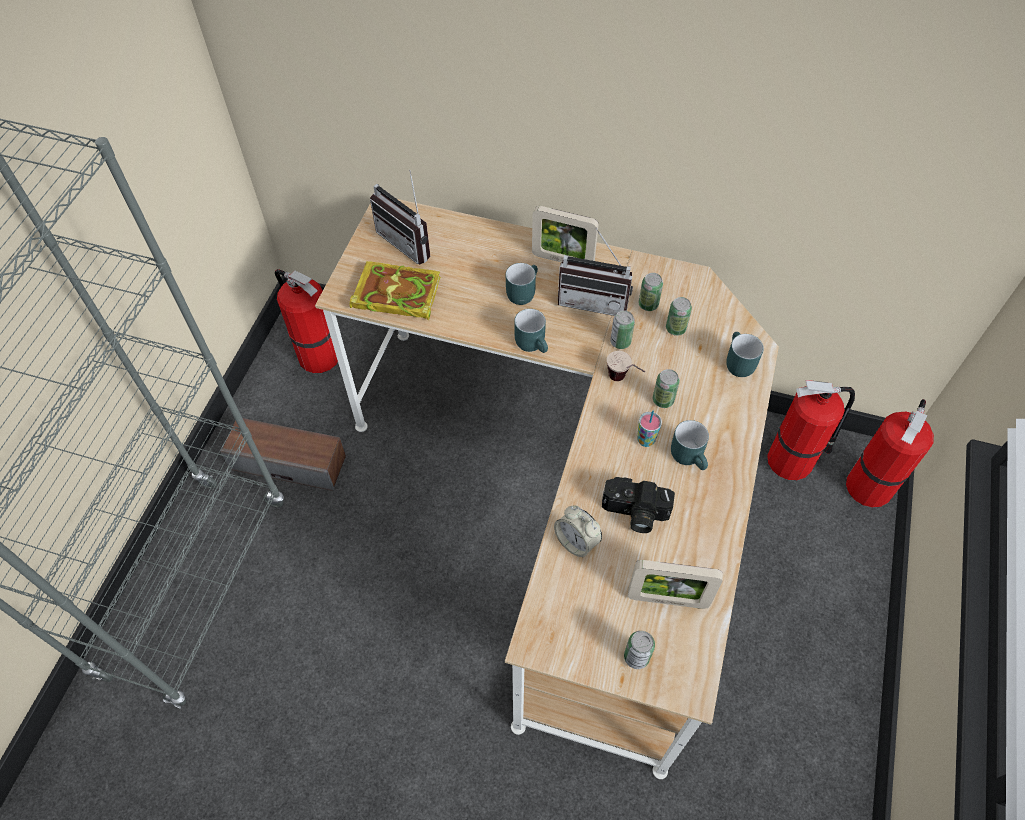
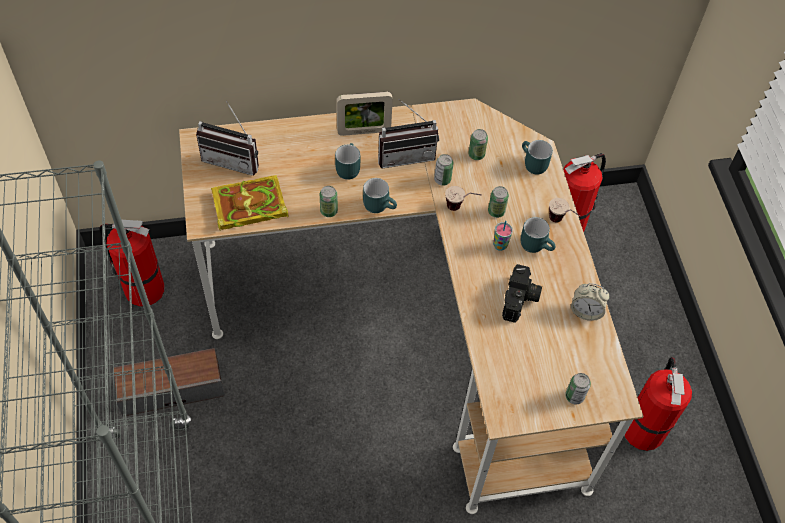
camera: 30 degrees left, 0 degrees up
(576, 541) = (492, 337): alarm clock -> alarm clock (586, 311)
(634, 514) = (520, 300): camera -> camera turned 60 degrees counterclockwise
(648, 304) = (447, 143): can -> can (329, 211)
(667, 600) = (574, 350): picture frame -> none
(735, 442) = (561, 222): none -> cup
(870, 484) = (629, 221): fire extinguisher -> fire extinguisher (643, 428)

